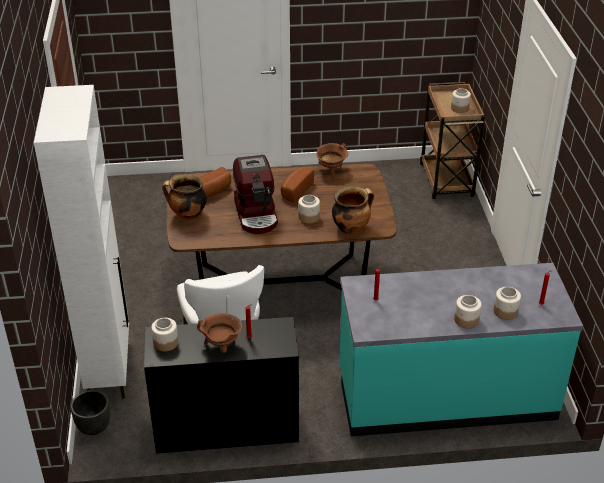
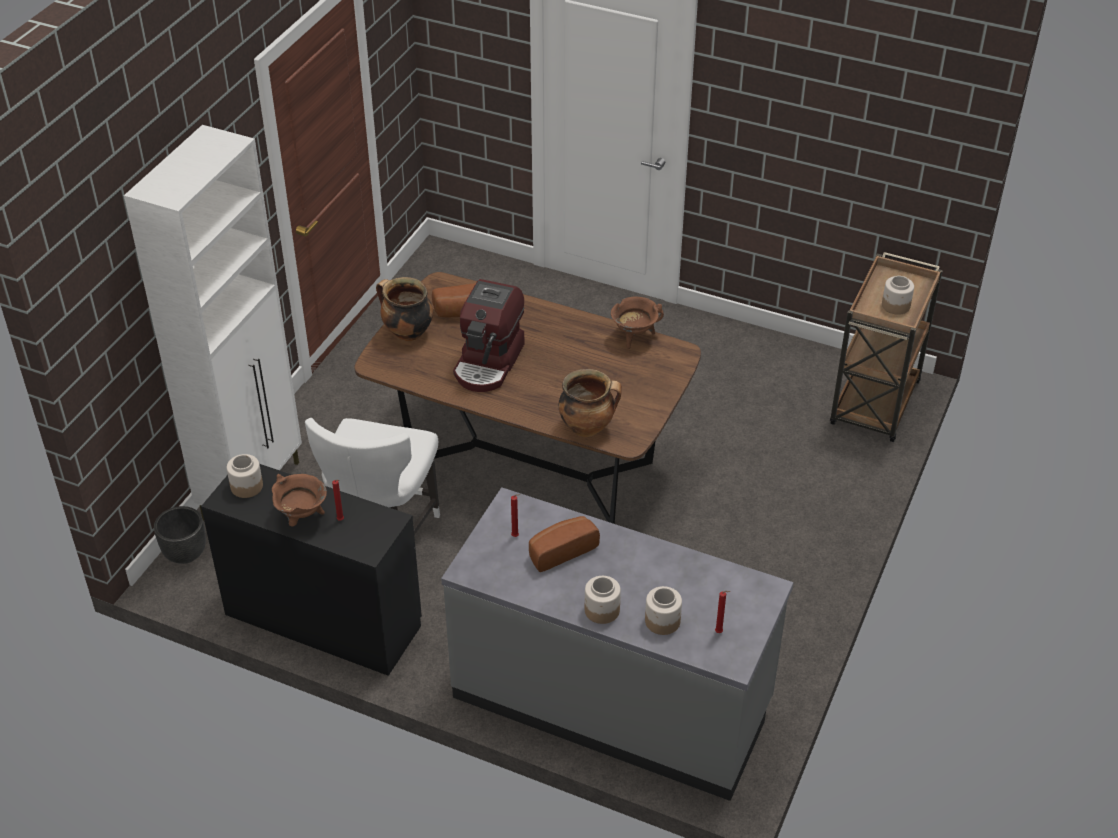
camera: 30 degrees right, 5 degrees up
(295, 190) = (564, 348): bread -> bread (560, 550)
(309, 217) = (549, 391): jar -> none
(445, 395) = (612, 700): turquoise counter -> grey counter

